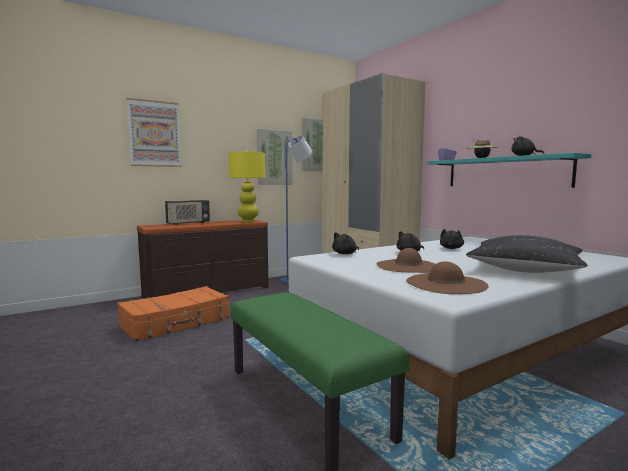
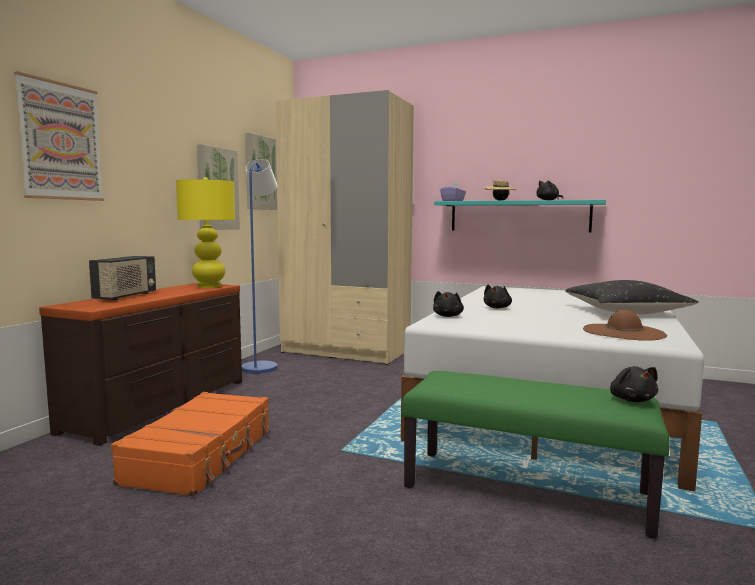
camera: 35 degrees left, 0 degrees up
(408, 266) = (545, 321): brown hat -> none
(451, 248) = (514, 300): black plush toy -> black plush toy (631, 400)

